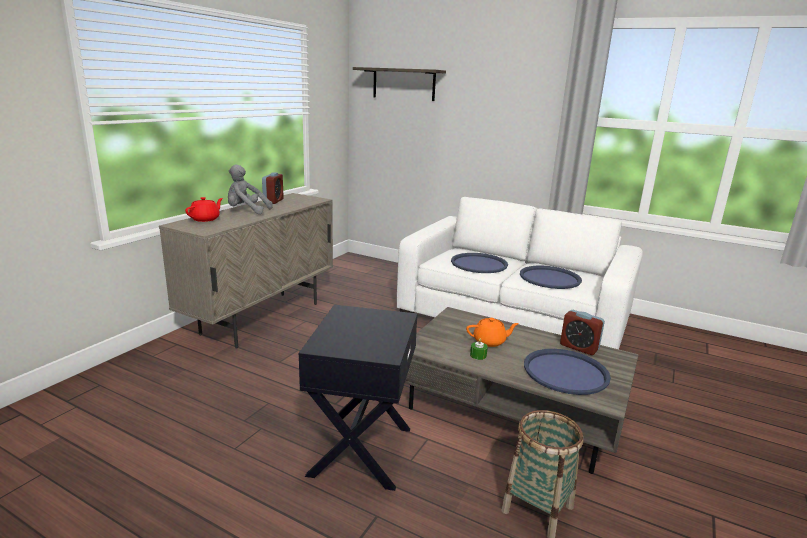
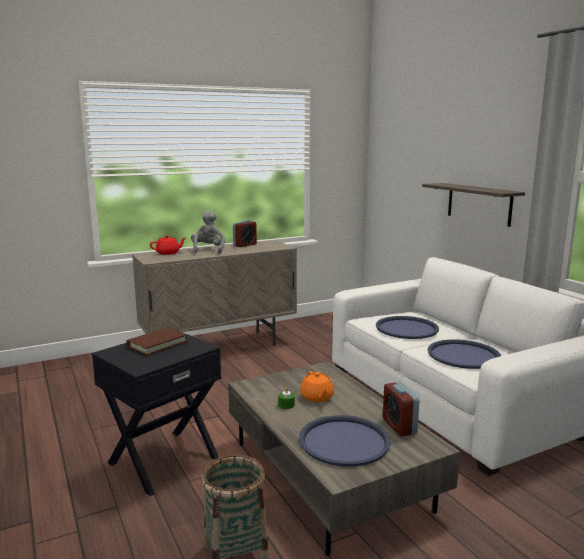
camera: 35 degrees right, 5 degrees down
(246, 211) = (208, 250): grey plush toy -> grey plush toy turned 45 degrees clockwise
(352, 325) = (157, 344): none -> brown book
(403, 84) = (407, 139): shelf -> shelf (479, 204)
(490, 341) = (317, 397): orange teapot -> orange teapot turned 45 degrees clockwise

